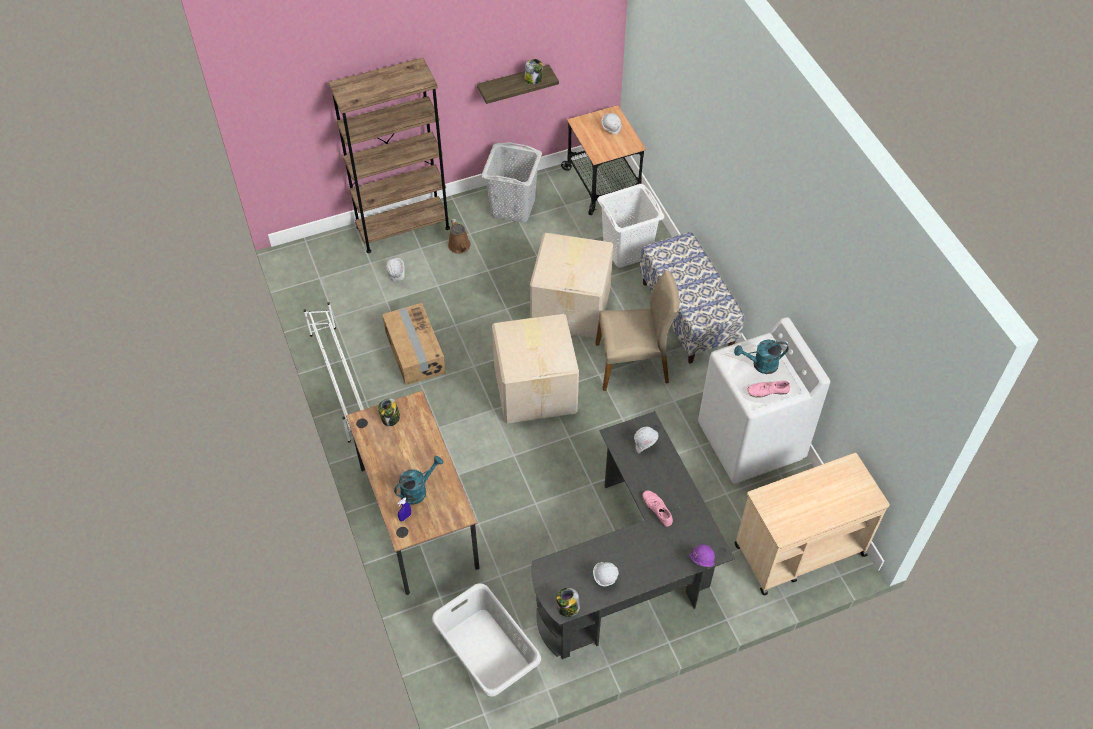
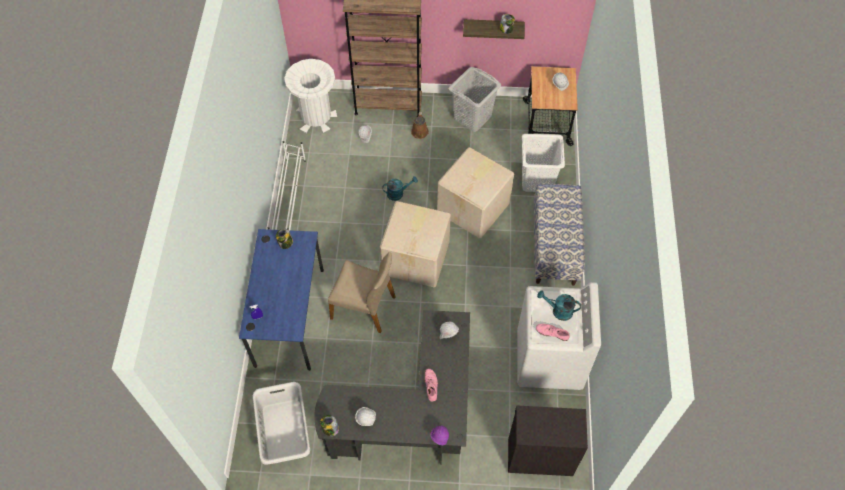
camera: 25 degrees right, 5 degrees up
(320, 272) = (316, 117): none -> white trash can
(414, 352) = (348, 199): cardboard box -> none
(418, 490) = (276, 301): turquoise watering can -> turquoise watering can (398, 193)
(418, 517) = (289, 316): brown desk -> blue desk
(633, 363) = (495, 267): beige chair -> beige chair (364, 307)
(799, 550) = (539, 456): beige cart -> black cabinet

